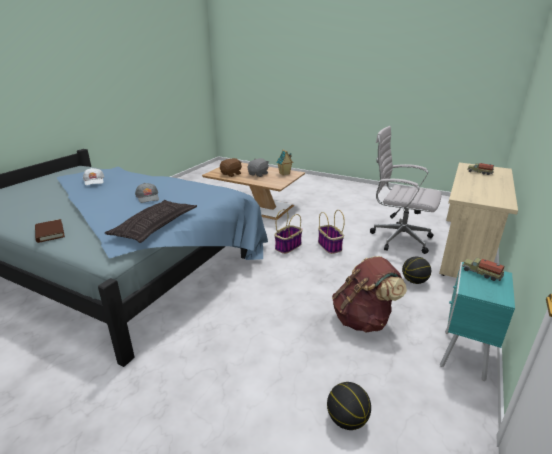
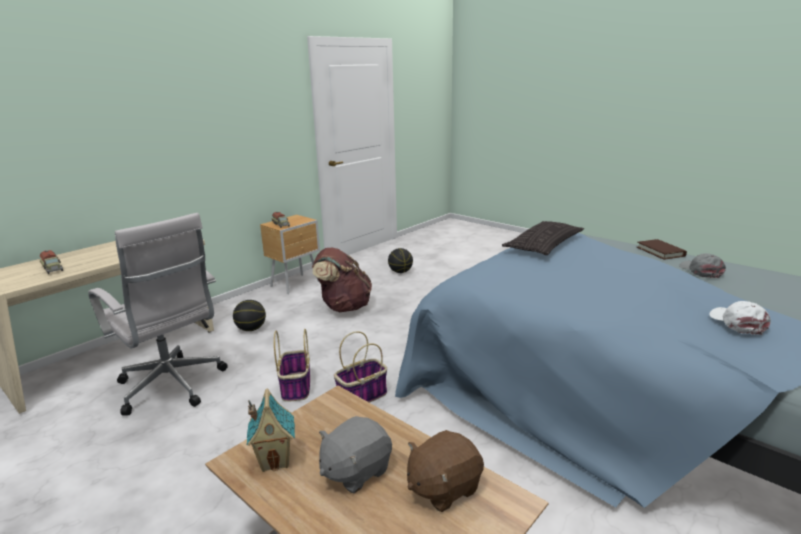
camera: 165 degrees left, 5 degrees down
(148, 197) = (584, 277): grey cap -> grey cap (701, 271)
(462, 356) = (296, 284): turquoise nightstand -> brown nightstand

